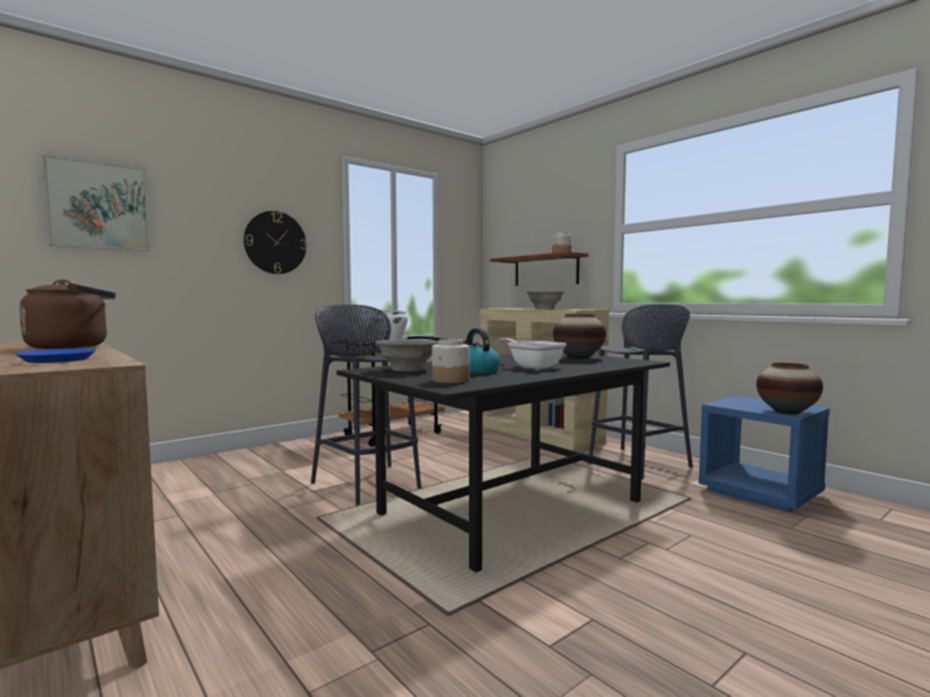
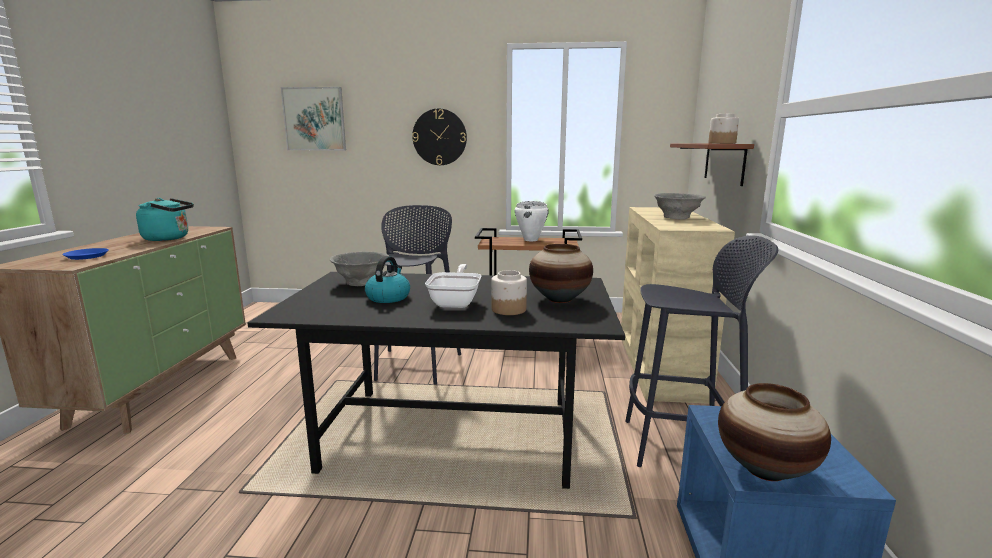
camera: 45 degrees right, 10 degrees up
(73, 347) = (169, 238): brown kettle -> turquoise kettle
(450, 380) = (320, 305): jar -> jar (508, 309)

